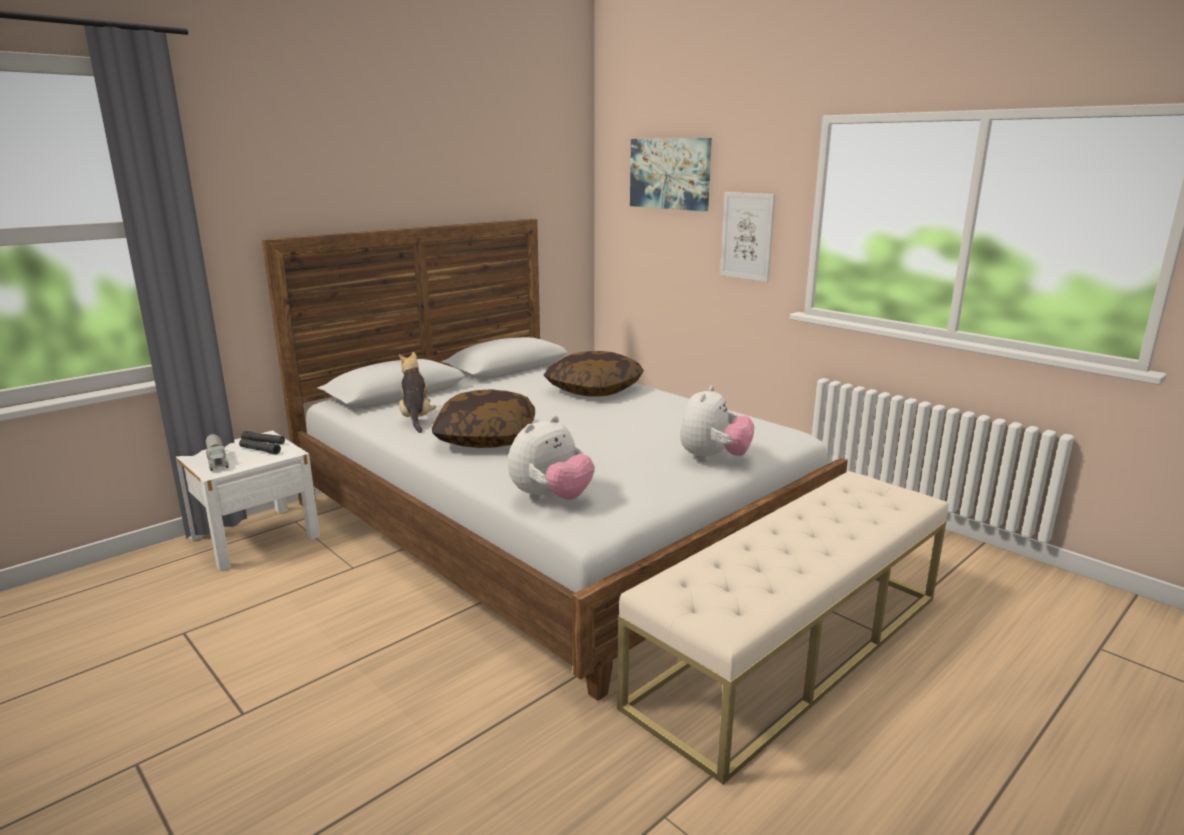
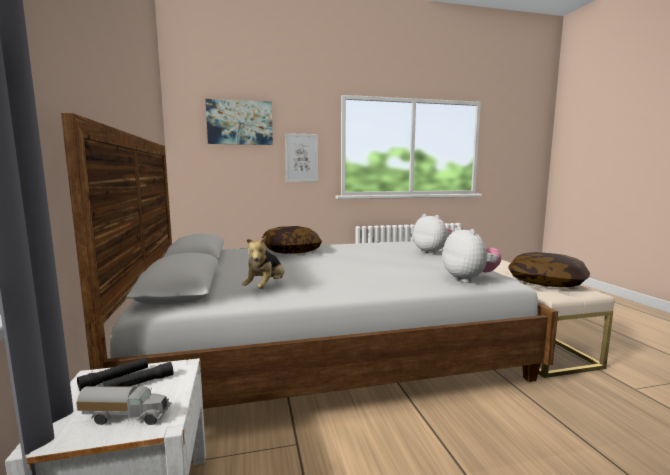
camera: 60 degrees left, 10 degrees down
(416, 418) = (266, 288): plush toy -> plush toy turned 90 degrees counterclockwise
(486, 437) = (343, 278): pillow -> pillow (546, 282)

